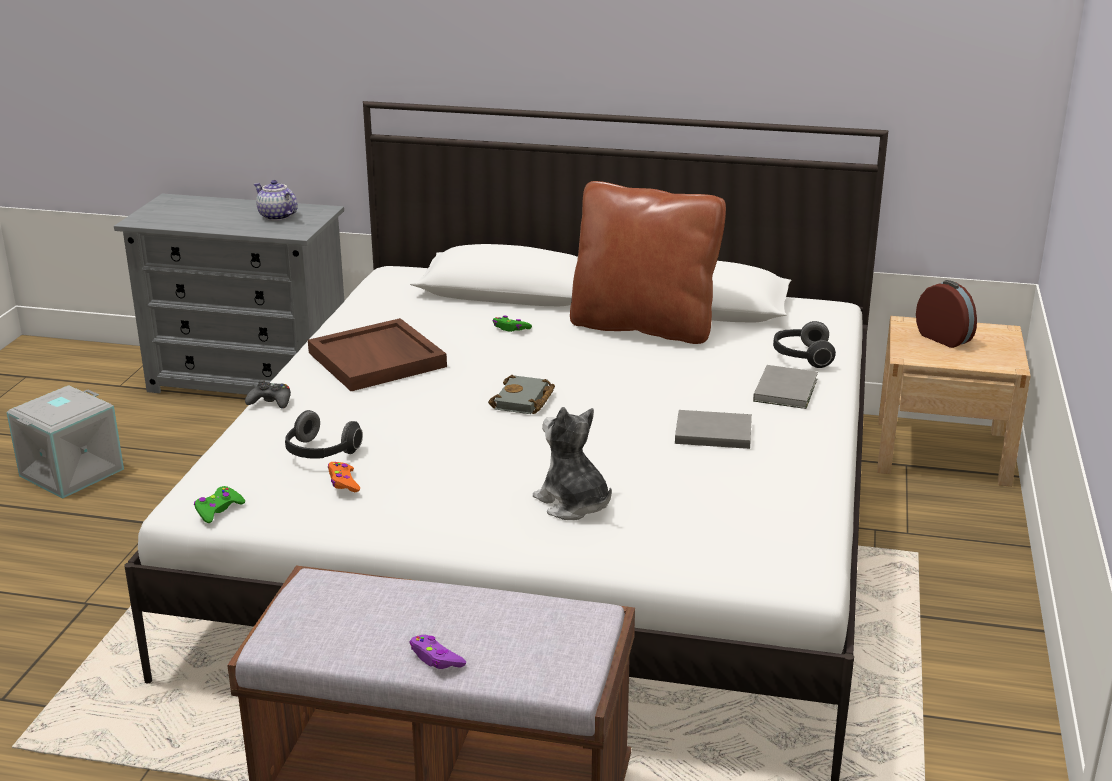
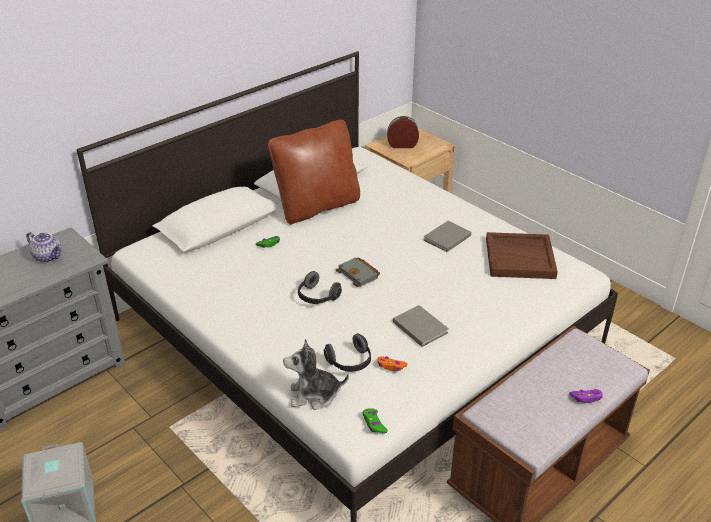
camera: 55 degrees left, 10 degrees up
(271, 402) = (260, 359): black game controller -> none
(276, 216) = (48, 256): teapot -> teapot turned 135 degrees counterclockwise
(378, 360) = (253, 301): brown tray -> brown tray (520, 258)
(573, 504) = (475, 304): plush toy -> plush toy (314, 395)
(787, 389) = (426, 201): grey book -> grey book (420, 326)
(801, 357) = (399, 183): headphones -> headphones (317, 297)

